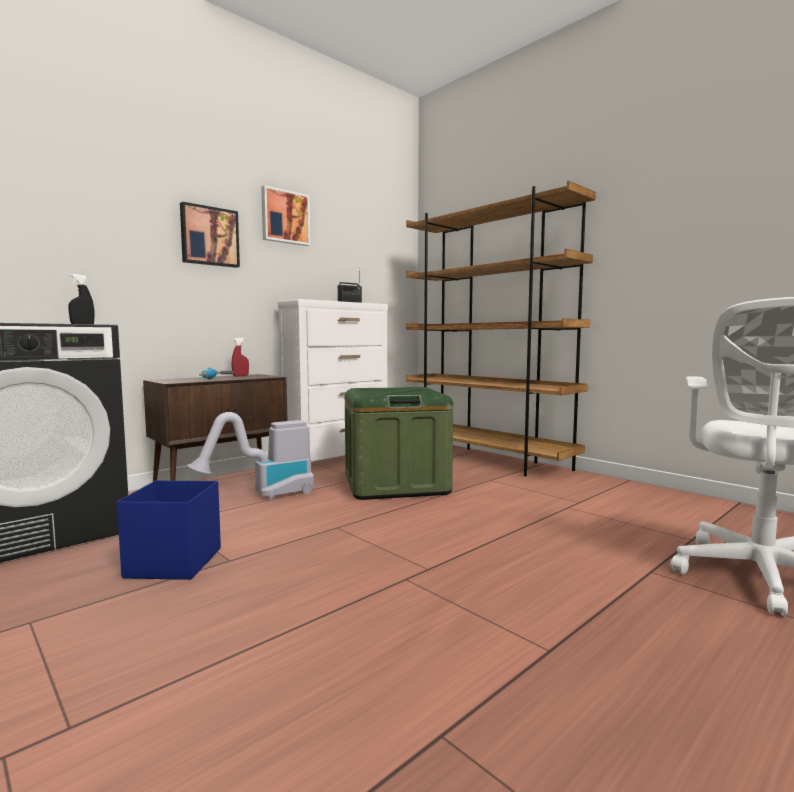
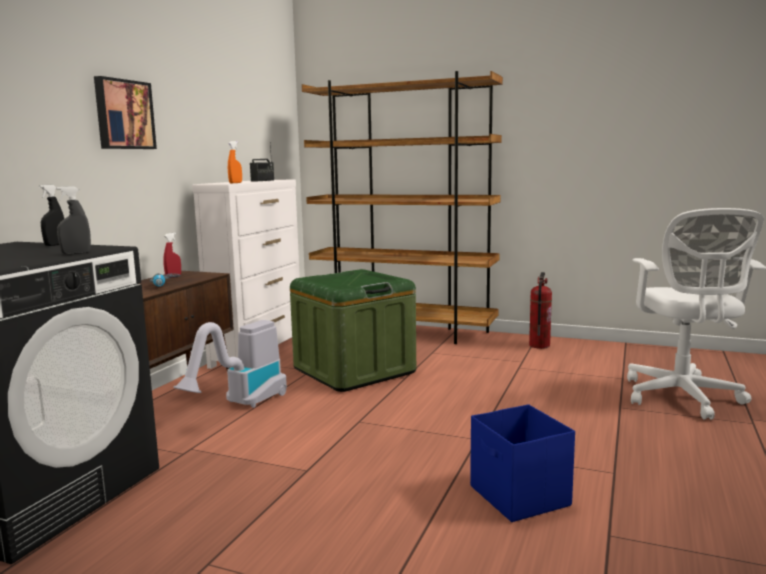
camera: 25 degrees left, 5 degrees up
(53, 323) = (76, 253): none -> grey spray bottle
(173, 563) = (257, 485): blue storage box -> blue storage box (519, 497)
(285, 217) = (188, 85): picture -> none
(309, 299) = (235, 183): none -> orange spray bottle
(618, 490) = (539, 345): none -> fire extinguisher

